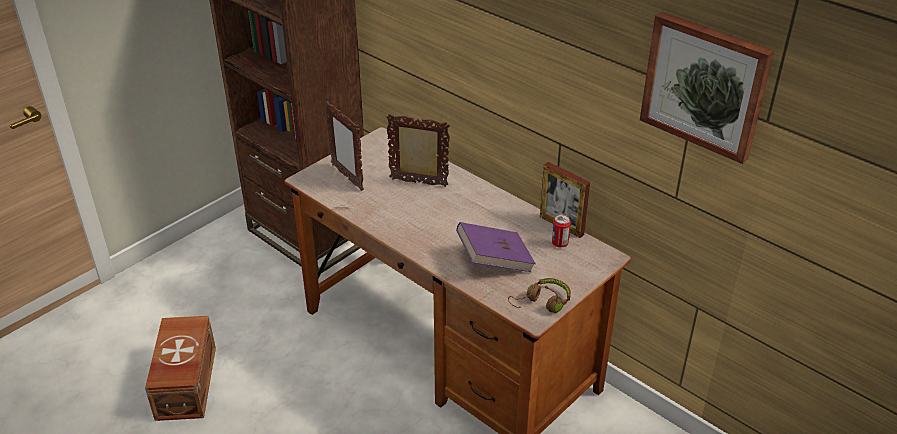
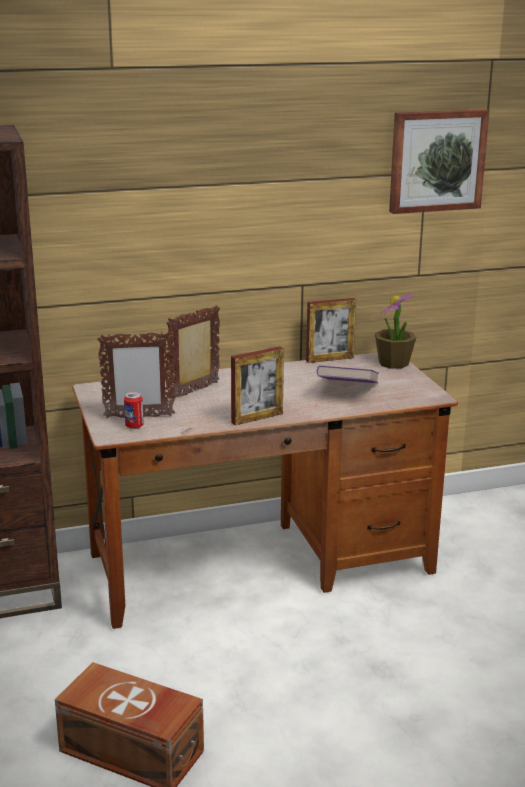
camera: 60 degrees left, 15 degrees down
(393, 232) = (257, 418): none -> picture frame
(542, 302) = (419, 389): brown headphones -> none
(560, 243) = (352, 365): can -> can (134, 426)
(593, 266) = (393, 363): none -> potted plant

